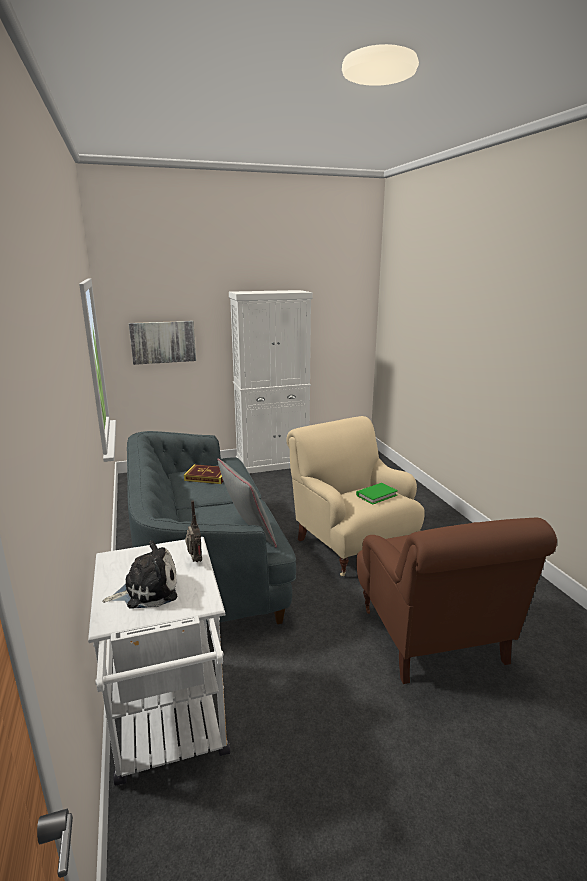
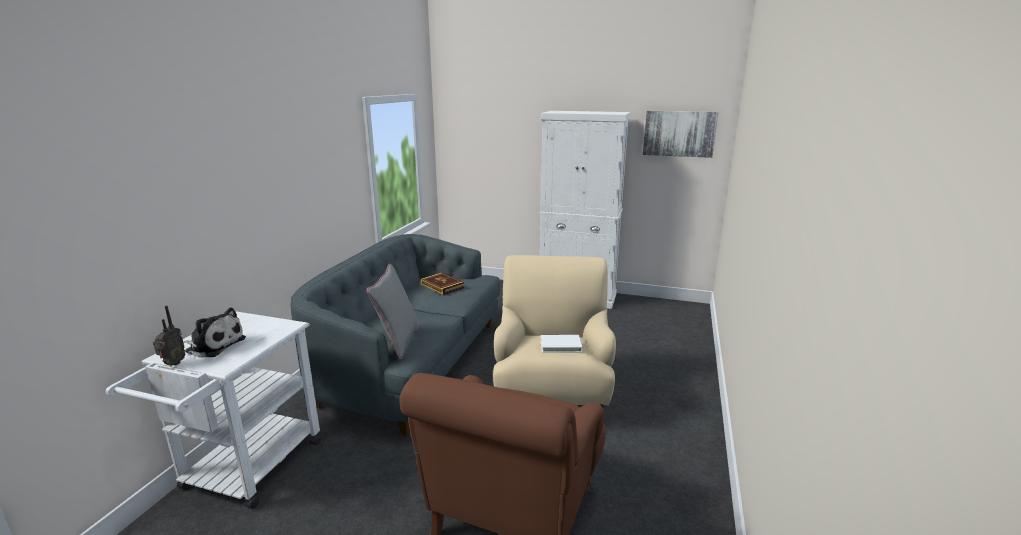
camera: 35 degrees right, 0 degrees up
(163, 342) = (487, 157): picture -> picture (679, 133)
(194, 561) = (270, 337): radio -> radio (172, 364)
(376, 495) = (560, 346): green book -> white book

